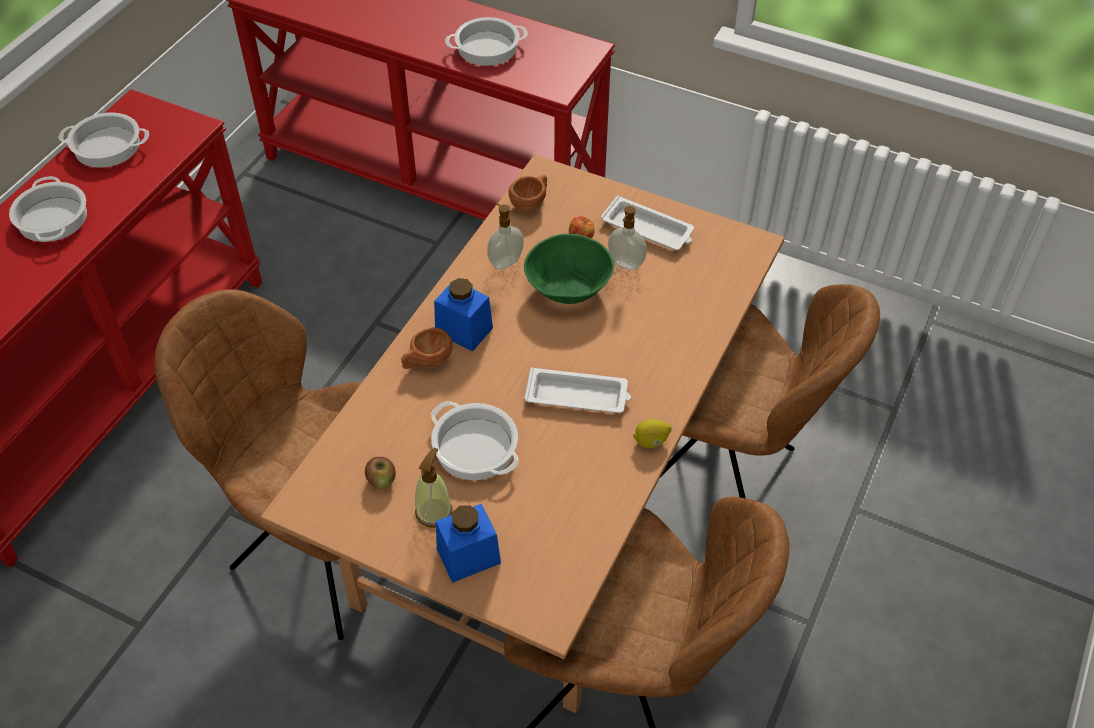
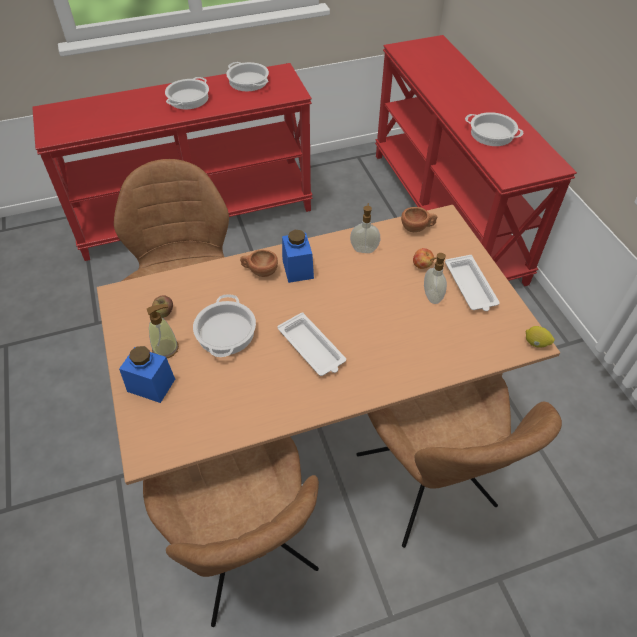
camera: 45 degrees right, 0 degrees up
(569, 289) = (381, 287): green bowl -> none
(651, 441) = (319, 407): lemon -> lemon (536, 343)

